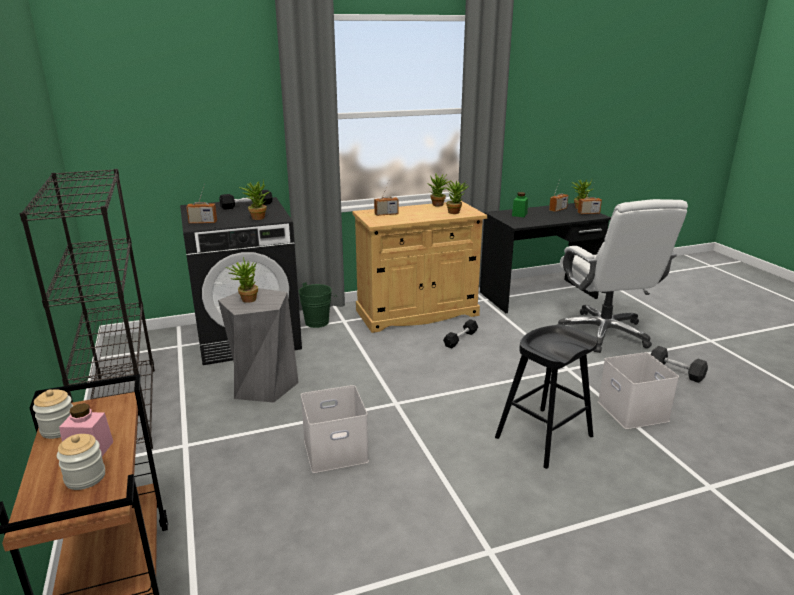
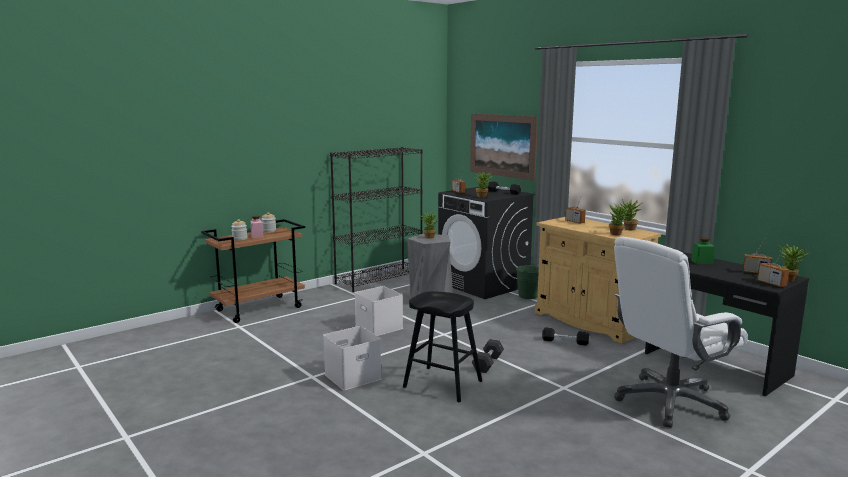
camera: 70 degrees right, 10 degrees down
(202, 140) = (502, 145): none -> picture
(634, 411) = (516, 420): white storage box -> white storage box (352, 377)
(676, 372) = (625, 443): grey dumbbell -> grey dumbbell (487, 363)

